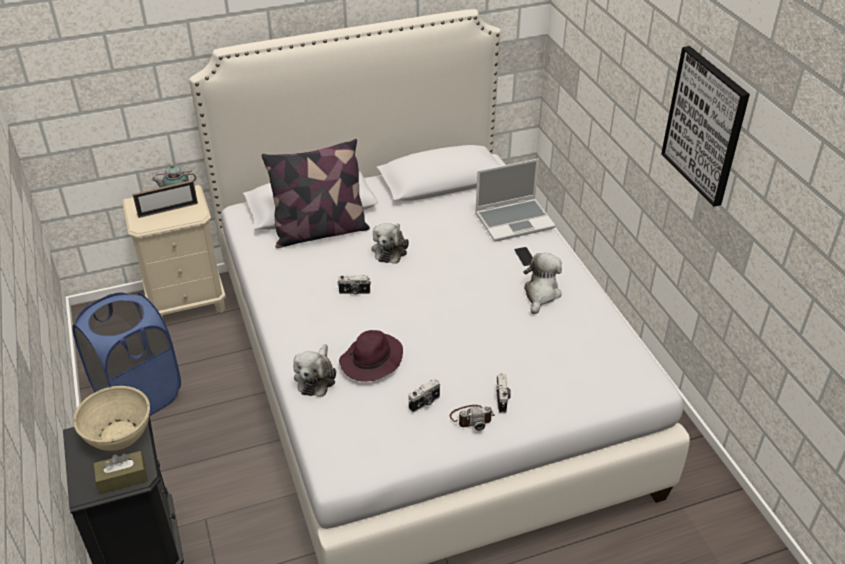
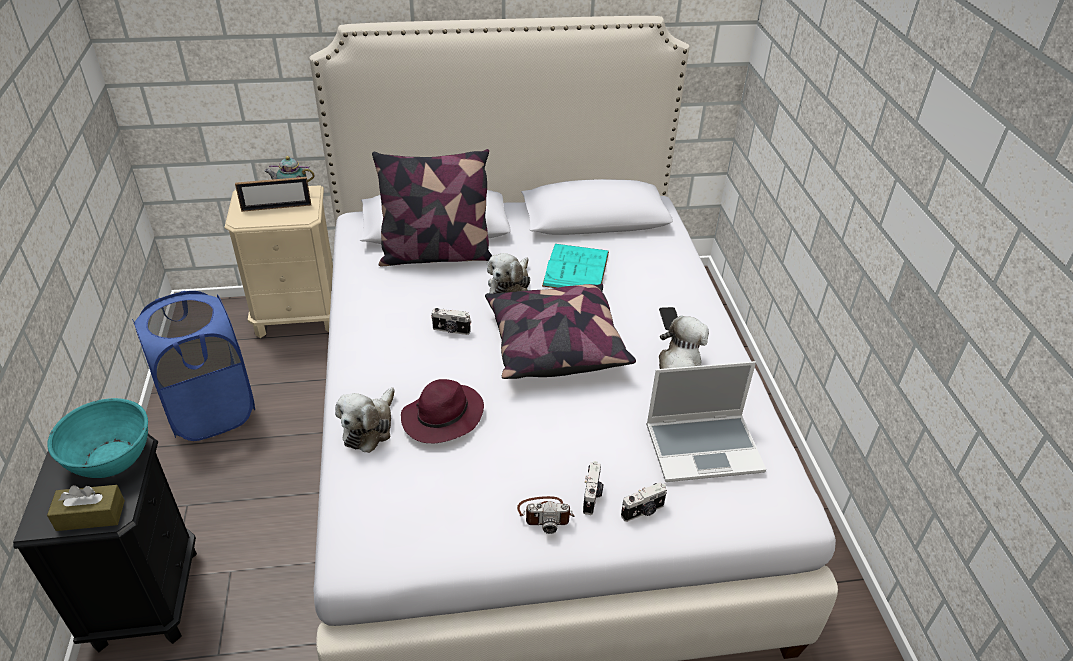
camera: 10 degrees right, 0 degrees up
(119, 434) = (111, 458): beige bowl -> turquoise bowl
(425, 403) = (491, 483): camera -> camera (643, 511)
(439, 226) = (576, 269): none -> turquoise book
(440, 292) = (554, 346): none -> pillow
(514, 220) = (669, 274): laptop -> laptop (704, 447)
(705, 125) = (924, 176): picture -> none

